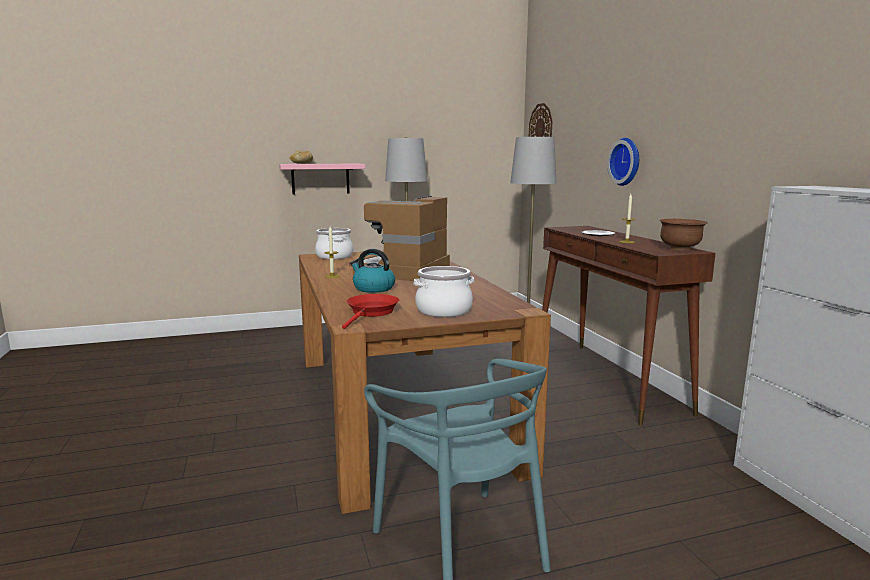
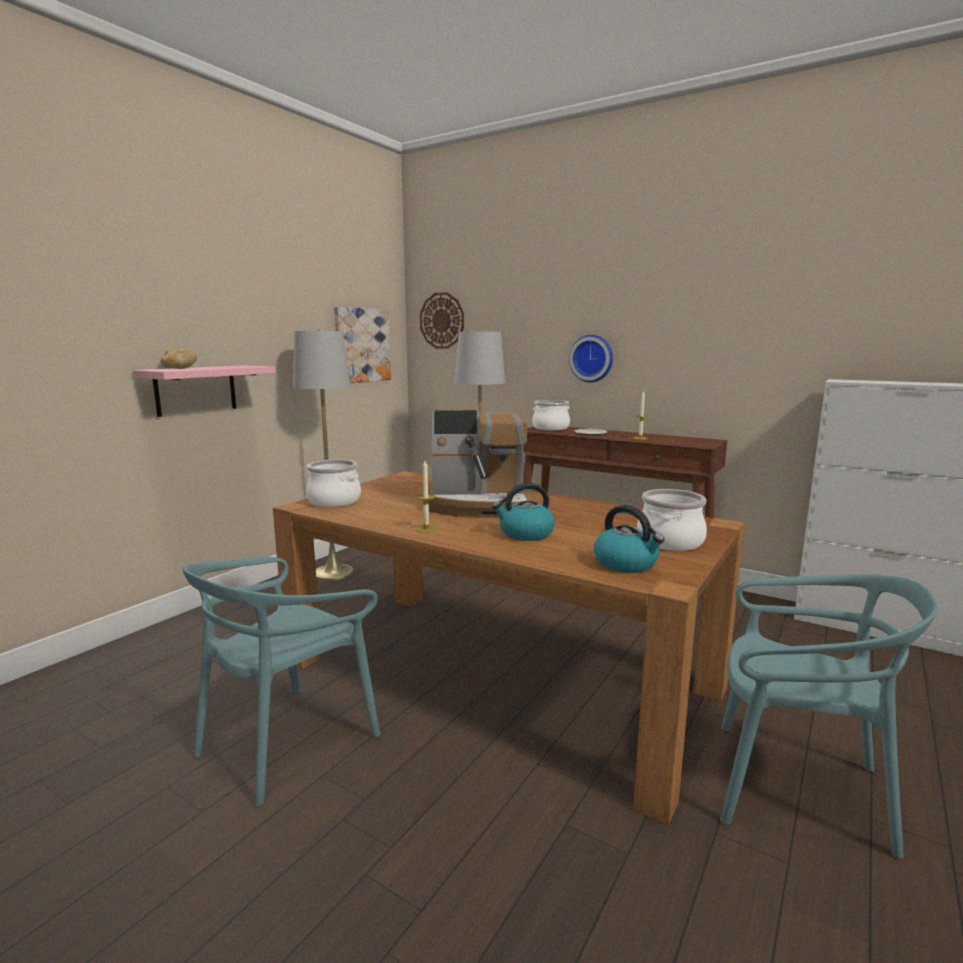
camera: 40 degrees left, 0 degrees up
(247, 395) = (287, 741): none -> turquoise chair
(371, 312) = (626, 564): red frying pan -> kettle
(403, 271) = (479, 505): coffee machine -> coffee machine turned 75 degrees counterclockwise
(470, 150) = (362, 345): none -> picture
(581, 228) = (551, 428): none -> cooking pot
(680, 248) = (697, 440): brown bowl -> none

